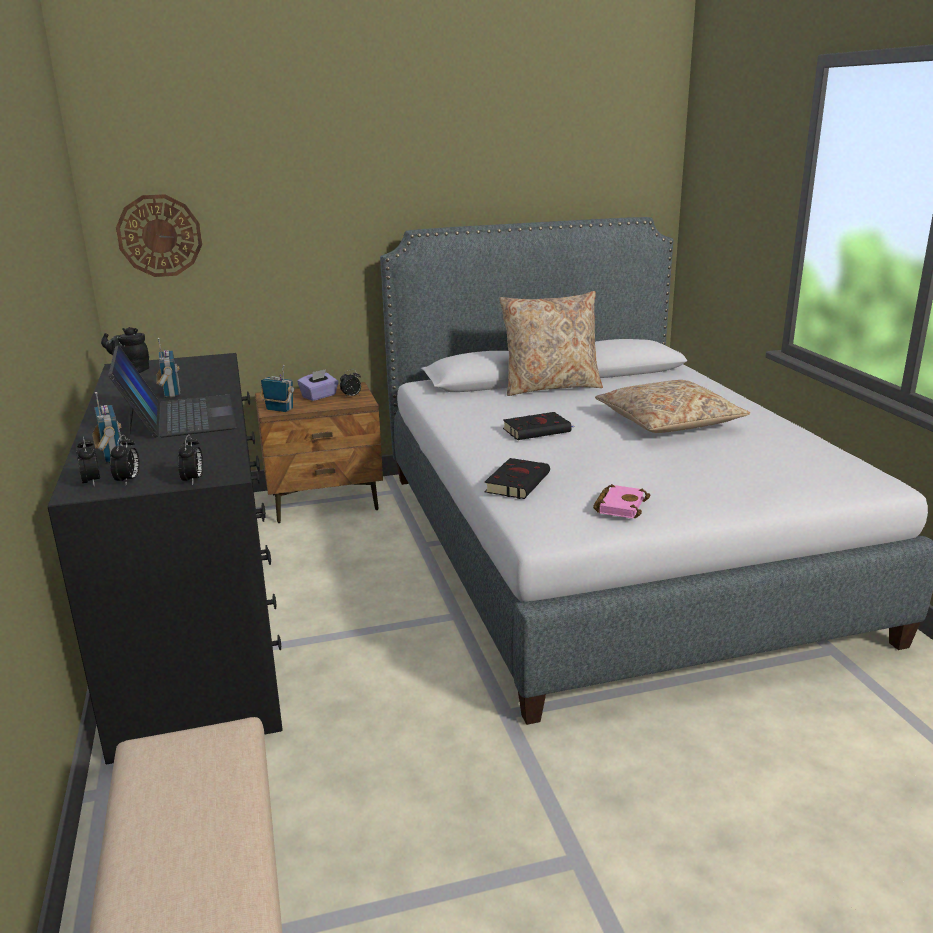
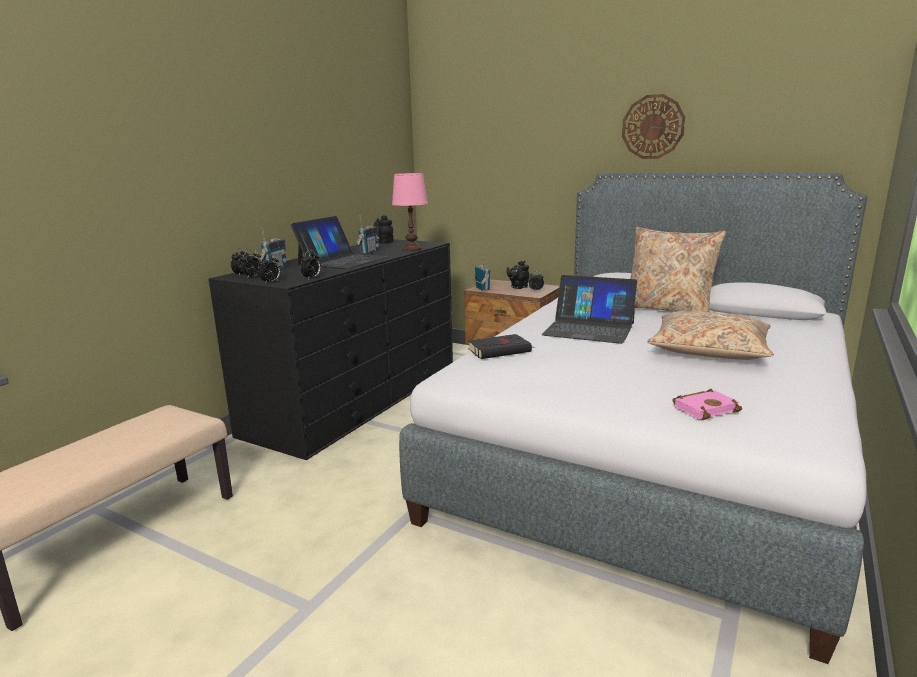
camera: 45 degrees right, 5 degrees down
(159, 236) = (450, 169): wall clock -> wall clock (652, 127)
(222, 375) = (412, 249): none -> pink table lamp
(234, 456) = (312, 278): none -> alarm clock
(319, 396) = (518, 287): purple tissue box -> black teapot
(538, 430) = (589, 329): black book -> laptop
(619, 505) = (527, 381): pink book -> pink book (705, 408)

